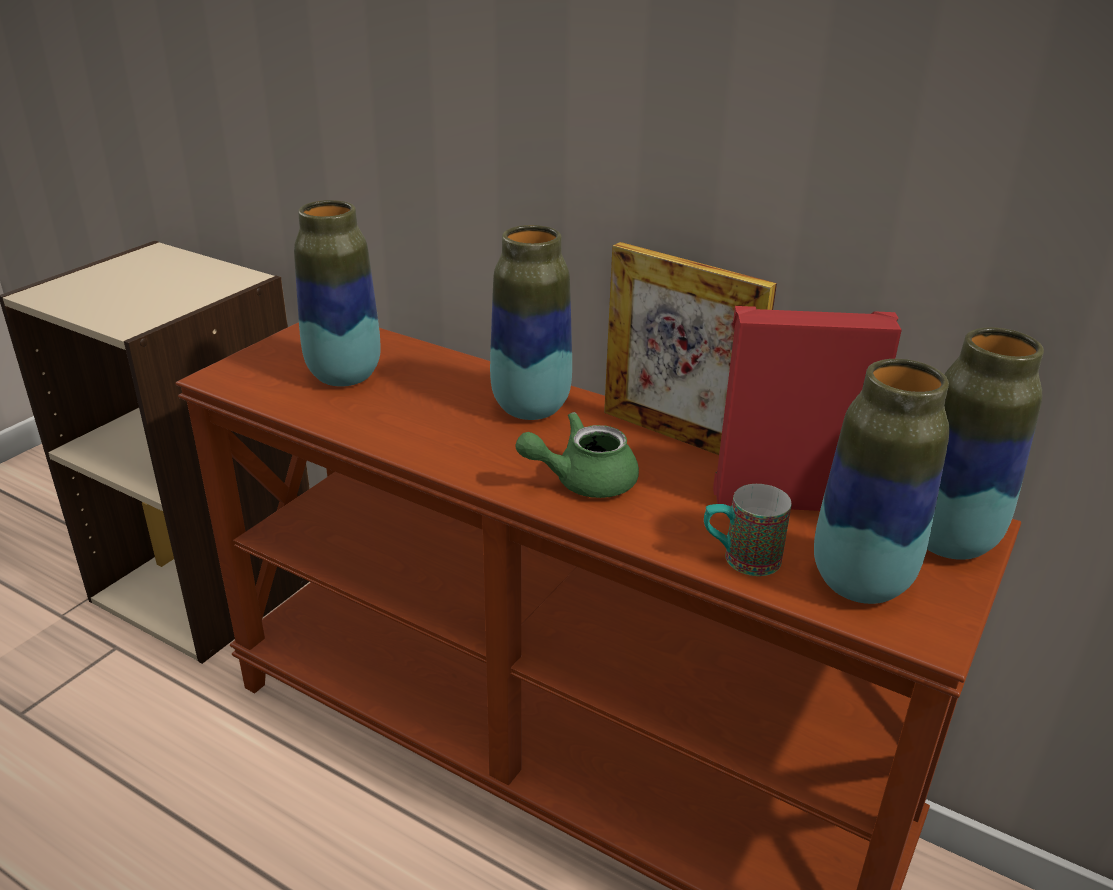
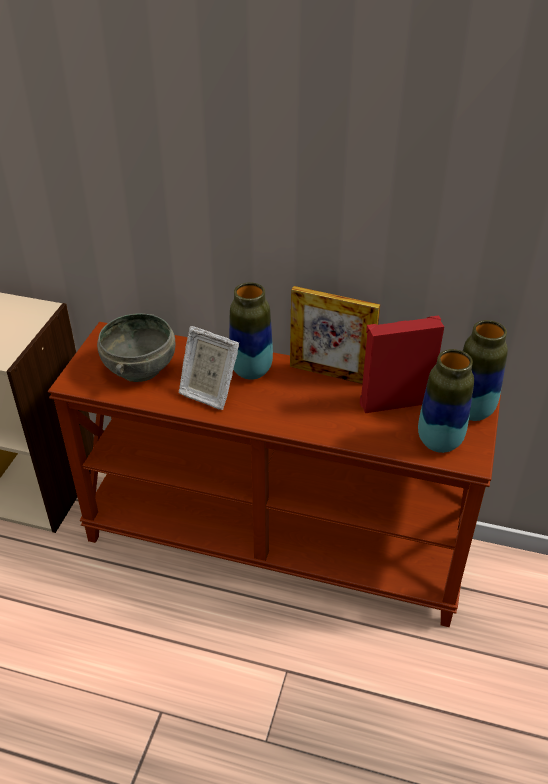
camera: 15 degrees left, 10 degrees up
(344, 376) = (141, 368): vase -> grey bowl
(436, 426) = (208, 392): none -> picture frame
(582, 481) = (296, 412): green teapot -> none
(740, 559) = (384, 441): mug -> none

